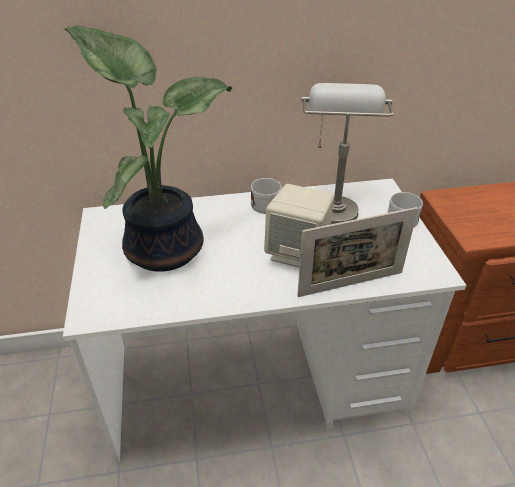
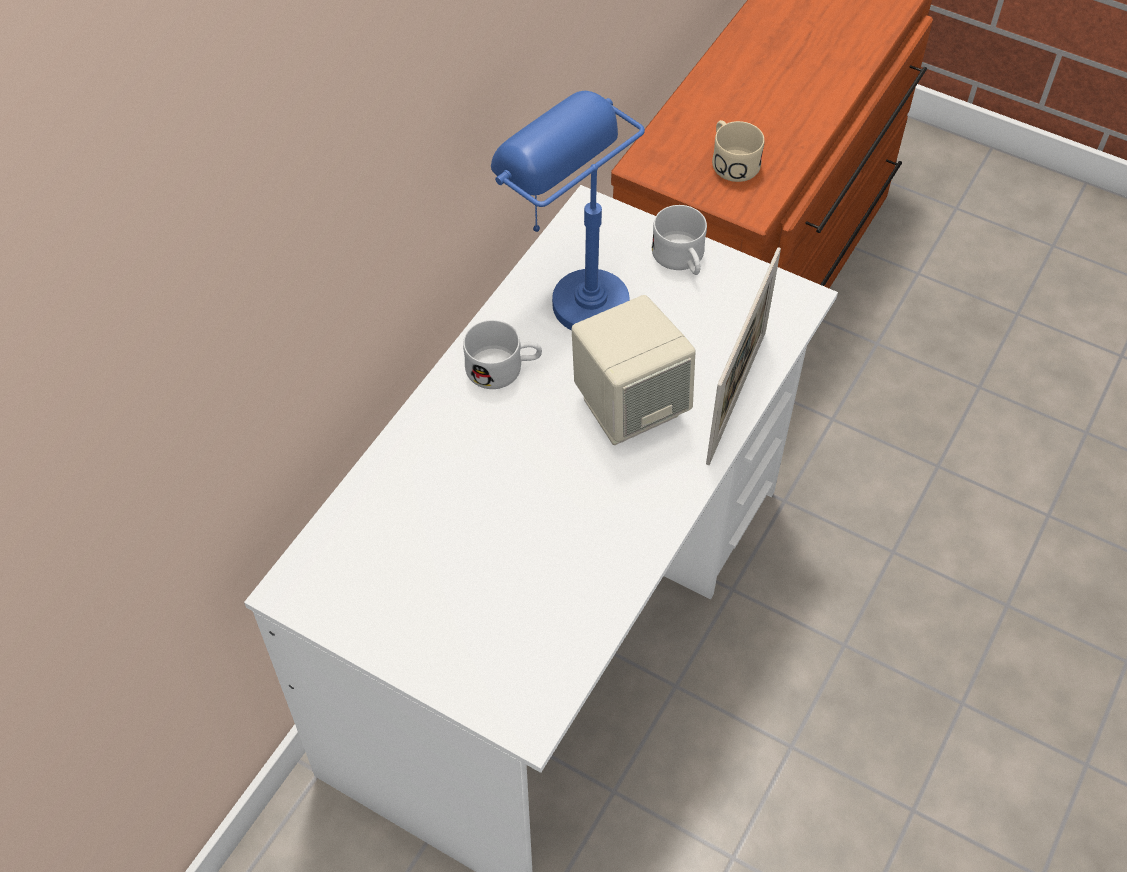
camera: 50 degrees left, 15 degrees up
(165, 246) = (462, 546): potted plant -> none
(333, 204) = (568, 292): grey table lamp -> blue table lamp
(486, 218) = (731, 161): none -> beige mug

